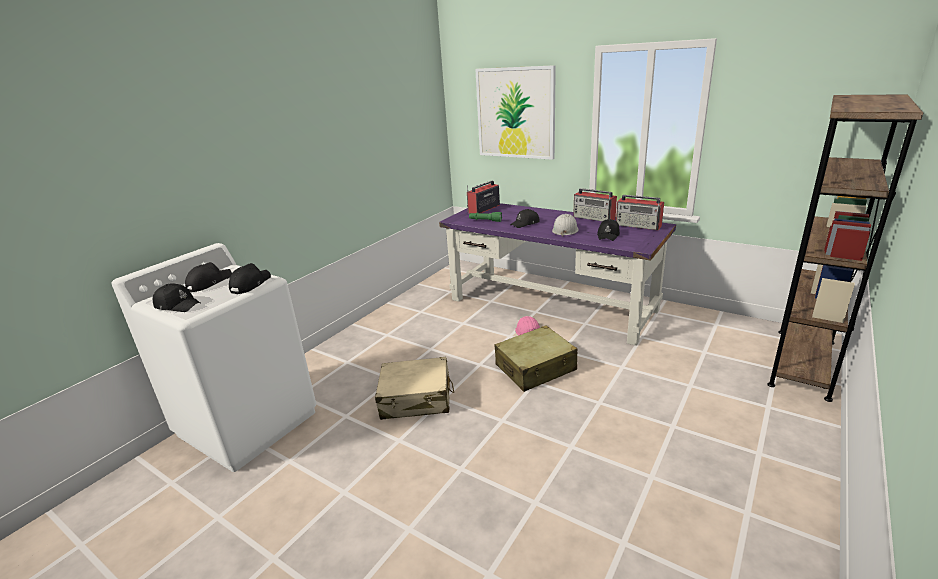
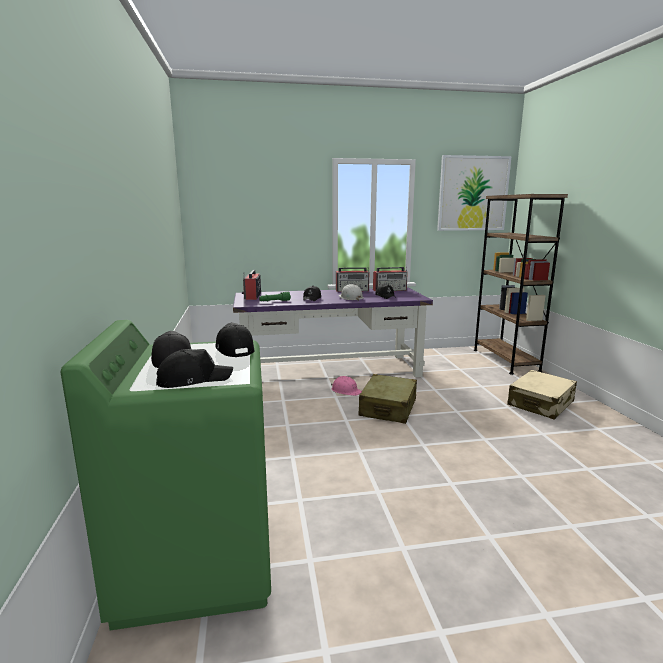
camera: 45 degrees left, 10 degrees down
(248, 423) = (197, 560): white washing machine -> green washing machine
(416, 399) = (339, 460): beige suitcase -> beige suitcase (540, 403)
(515, 113) = (262, 210): picture -> picture (473, 193)

